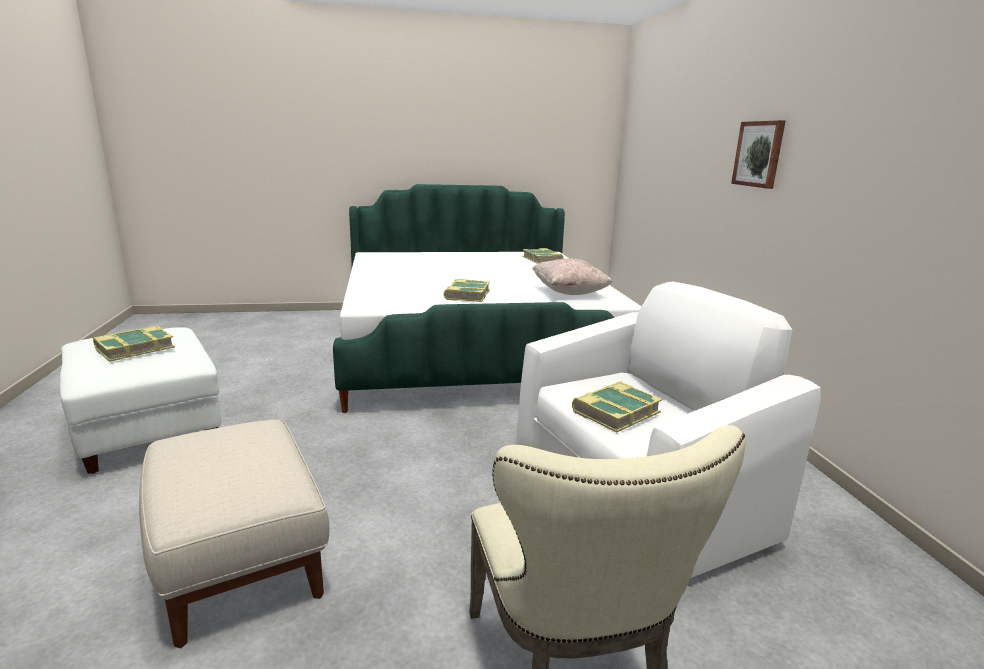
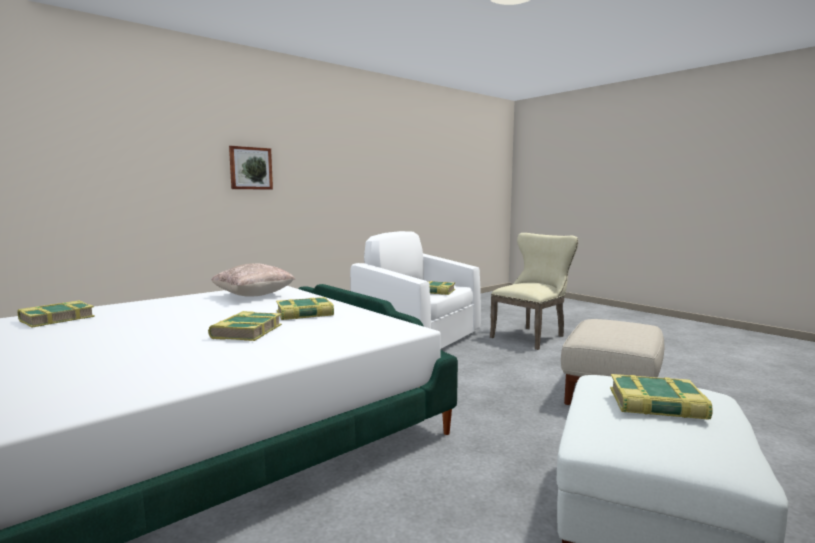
camera: 120 degrees left, 10 degrees down
(438, 280) = (246, 332): none -> book

